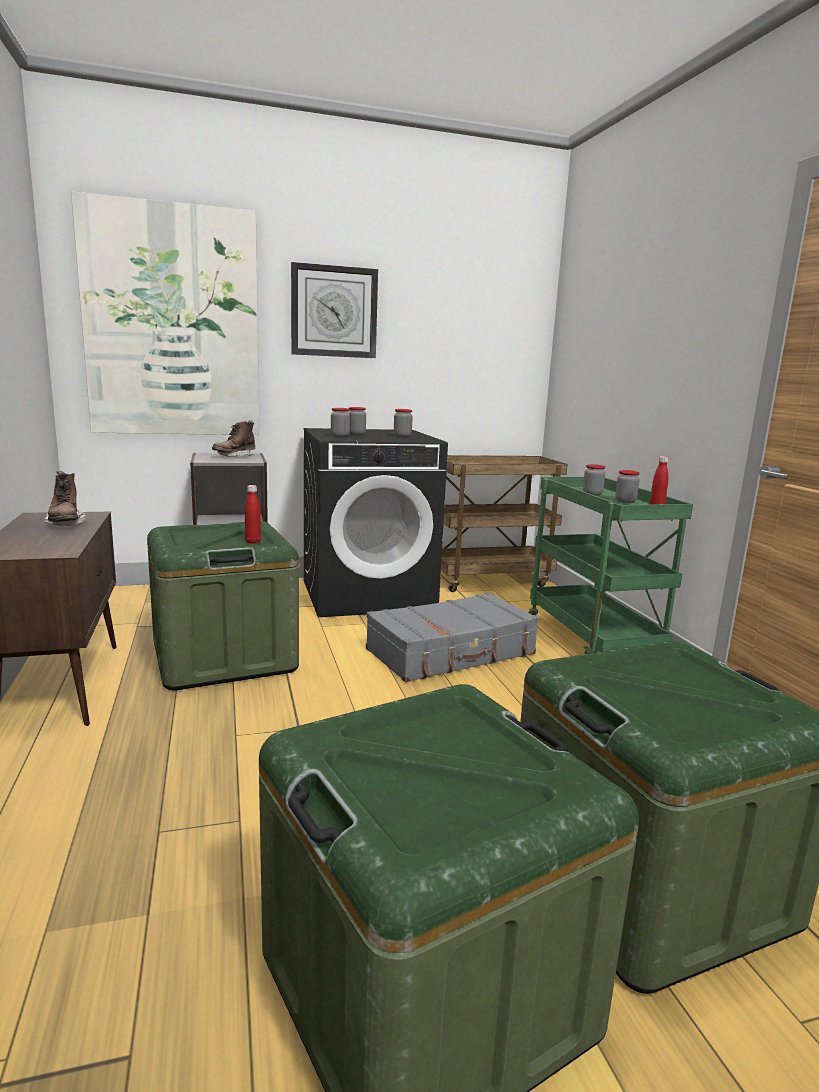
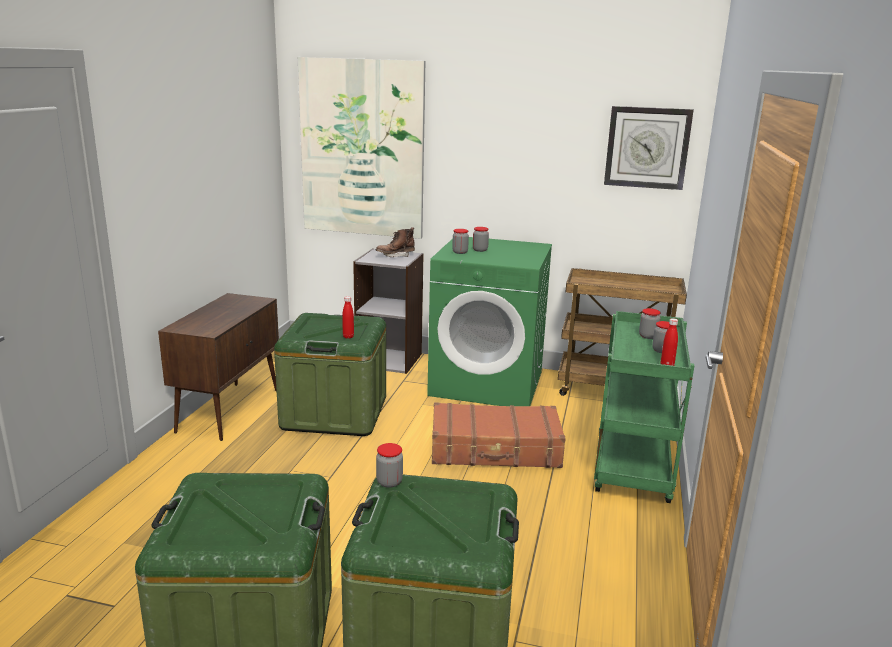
camera: 30 degrees right, 5 degrees up
(65, 524) = (238, 307): brown boot -> none
(334, 312) = (486, 139): wall clock -> wall clock (647, 147)
(368, 594) = (487, 383): black washing machine -> green washing machine
(402, 436) = (516, 256): jar -> jar (389, 482)
(452, 652) = (495, 450): grey suitcase -> brown suitcase

